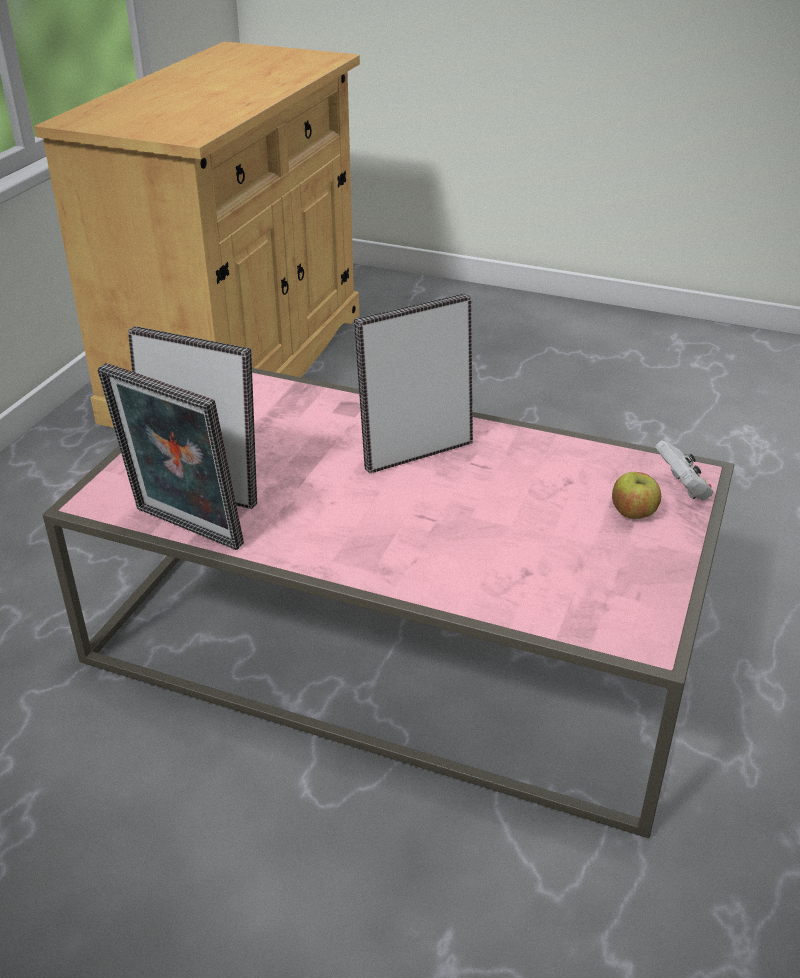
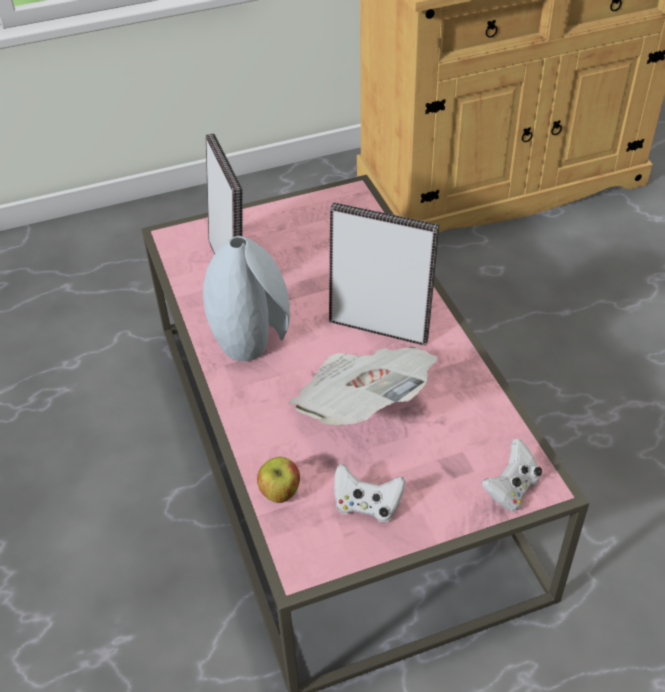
camera: 50 degrees right, 10 degrees up
(183, 531) = (184, 287): picture frame -> none
(324, 527) = (252, 340): none -> grey vase
(497, 511) = (360, 406): none -> newspaper
(617, 568) = (367, 505): none -> white game controller
(633, 513) = (444, 478): apple -> apple (280, 492)

